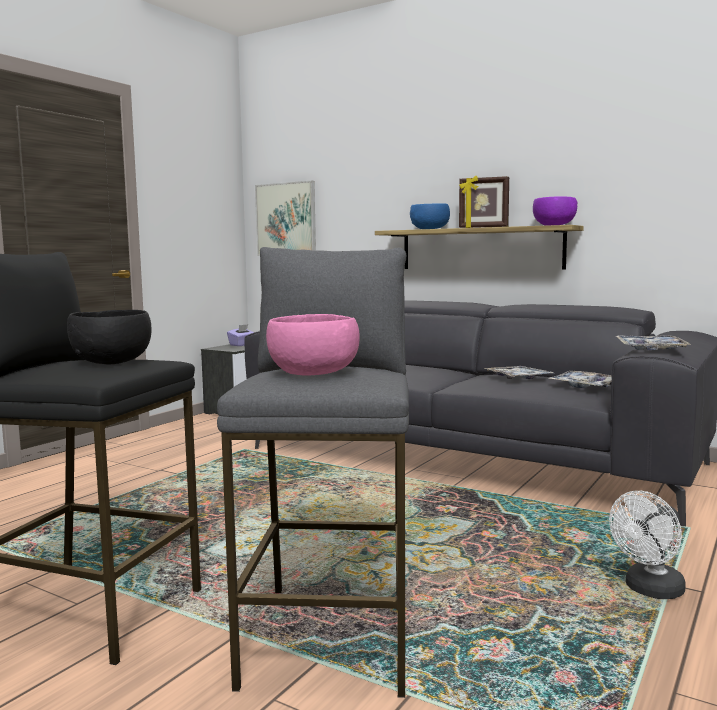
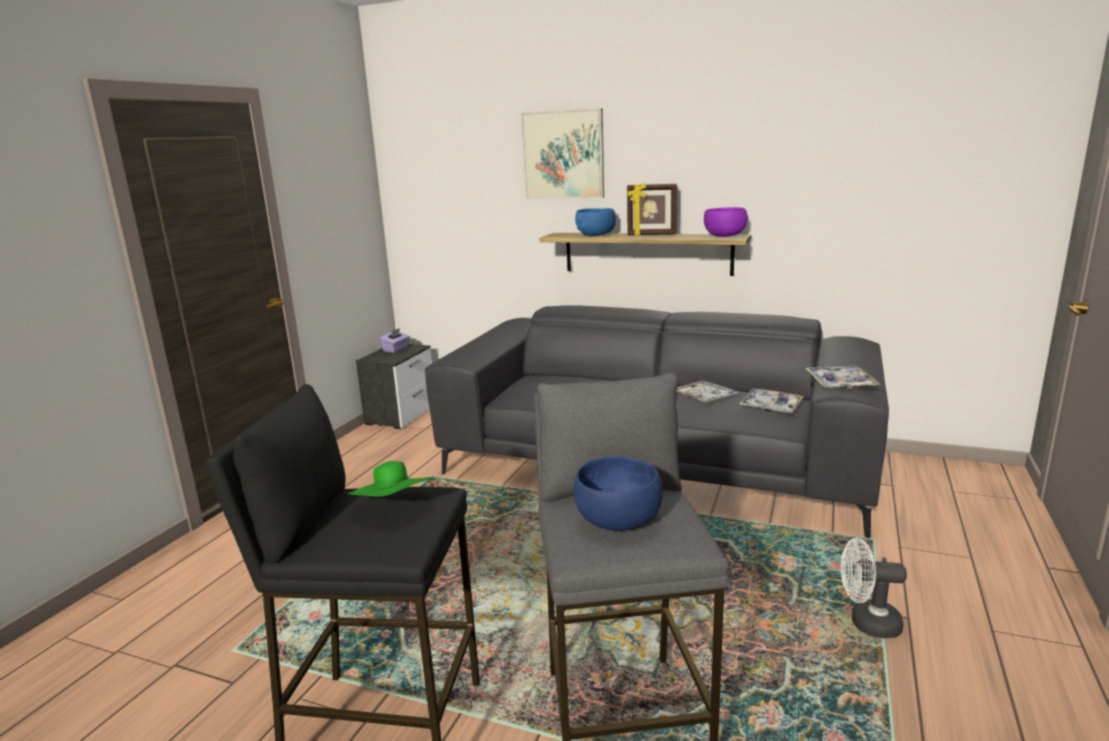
camera: 10 degrees left, 10 degrees up
(112, 362) = (395, 507): black bowl -> green hat
(286, 219) = (431, 215): picture -> picture (563, 155)
(314, 374) = (619, 521): pink bowl -> blue bowl
(649, 590) = (867, 623): white fan -> white fan turned 60 degrees clockwise

